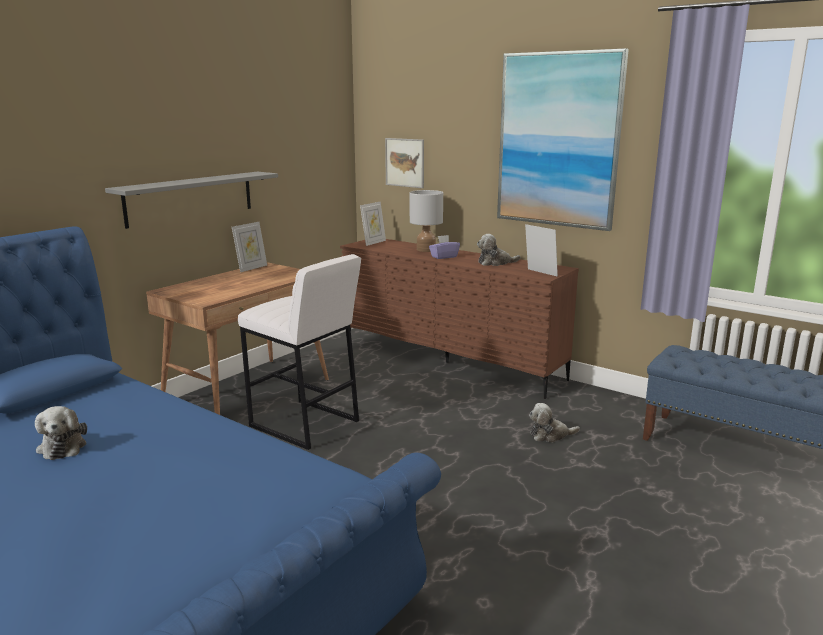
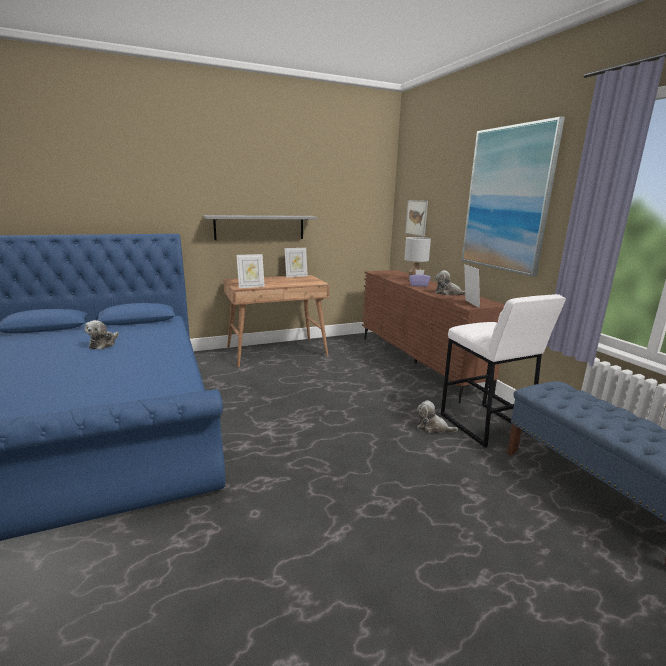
camera: 30 degrees right, 0 degrees up
(306, 424) = (285, 376): white stool -> white stool (486, 425)
(373, 242) = (388, 272): picture frame -> picture frame (251, 286)

